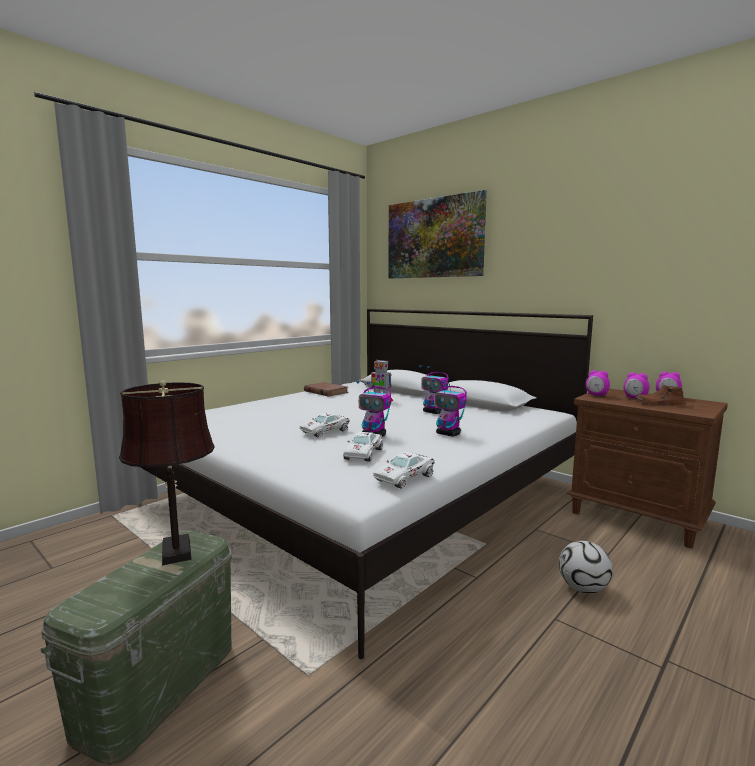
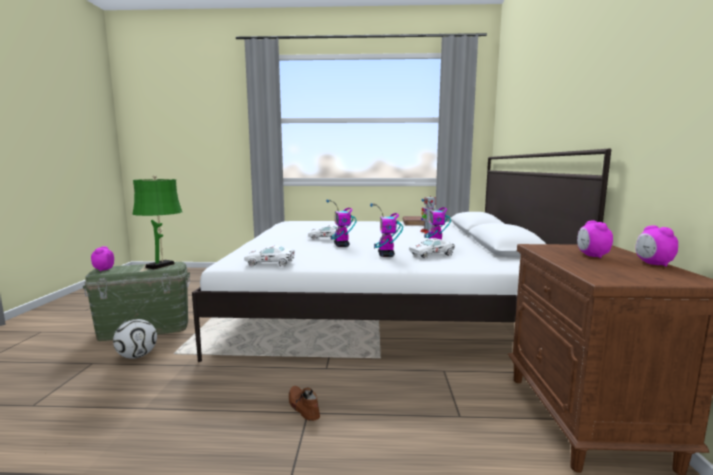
camera: 50 degrees right, 0 degrees up
(176, 548) = (162, 265): brown table lamp -> green table lamp
(363, 453) = (301, 250): white toy car -> white toy car (432, 254)
(434, 238) = (524, 81): picture -> none
(583, 588) = (371, 416): football -> football (137, 356)
(596, 395) = (556, 246): alarm clock -> alarm clock (103, 269)
(659, 404) = (595, 264): brown shoe -> brown shoe (303, 407)

